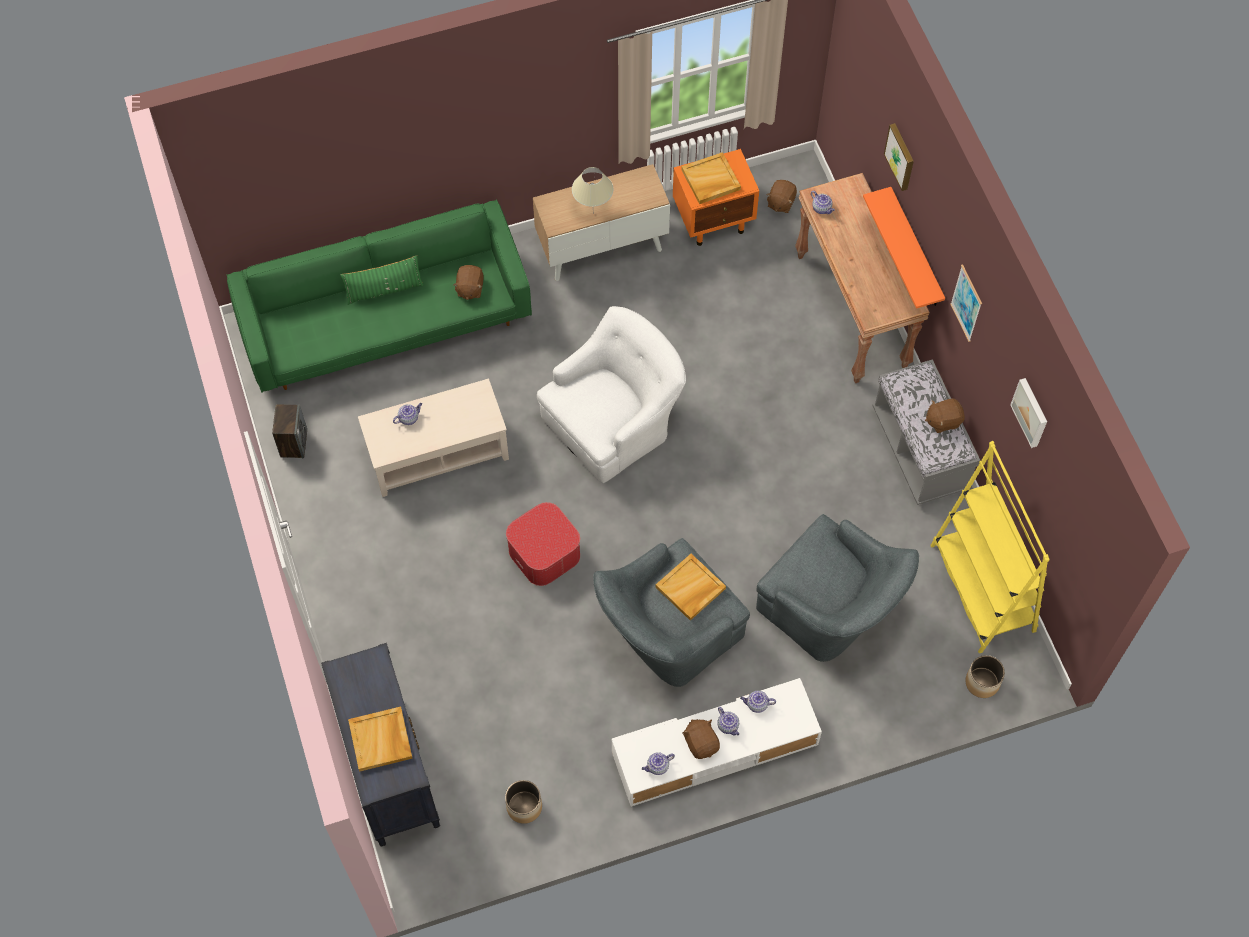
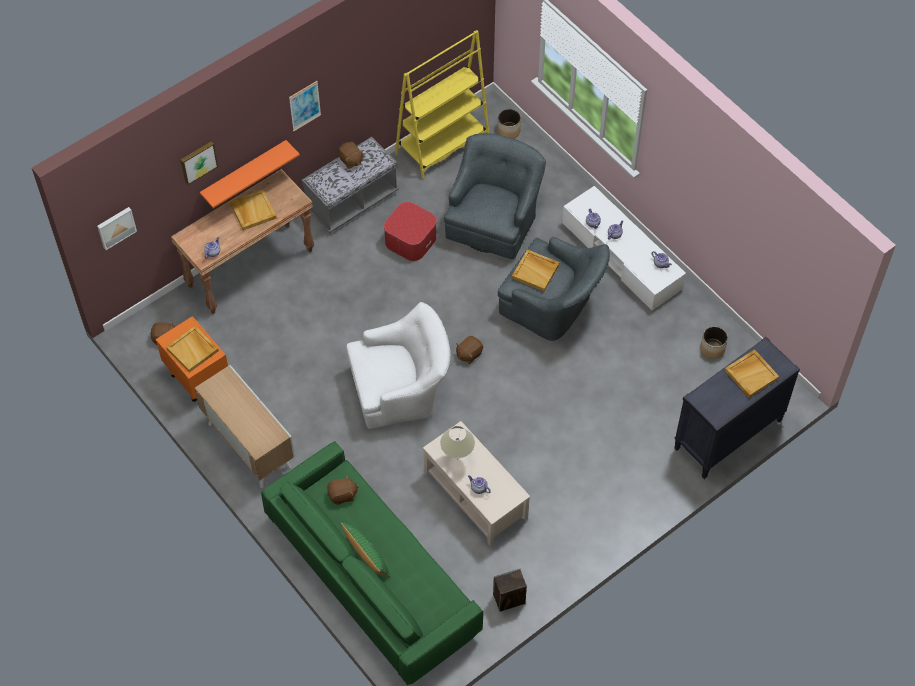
camera: 110 degrees left, 5 degrees down
(544, 552) = (526, 397): ottoman -> ottoman (410, 239)
(593, 213) = (256, 413): beige table lamp -> beige table lamp (457, 459)
(614, 420) = (401, 388): white armchair -> white armchair turned 135 degrees clockwise
(701, 743) = (633, 245): brown plush toy -> brown plush toy (469, 354)
(871, 264) = (252, 211): none -> beige tray
(1031, 412) = (387, 43): picture -> picture (116, 227)

